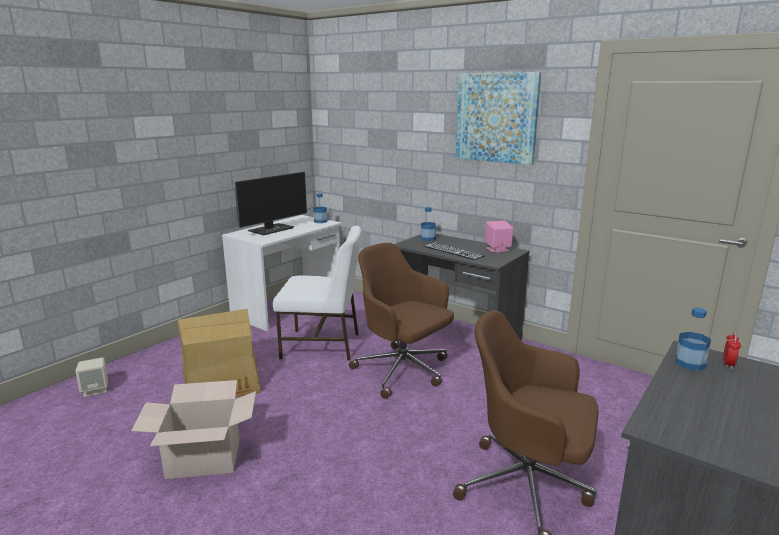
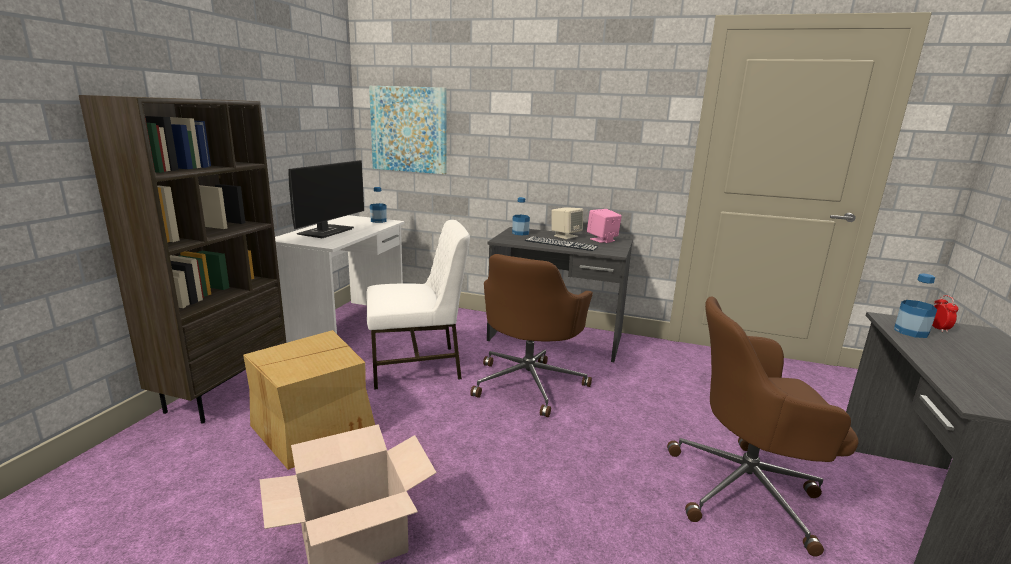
camera: 20 degrees left, 0 degrees up
(95, 390) = (122, 473): beige speaker -> beige speaker (565, 236)
(179, 346) = (224, 391): none -> brown bookcase
(403, 371) = (529, 383): brown office chair -> brown office chair turned 90 degrees counterclockwise
(496, 117) = (596, 97): picture -> picture (409, 129)

